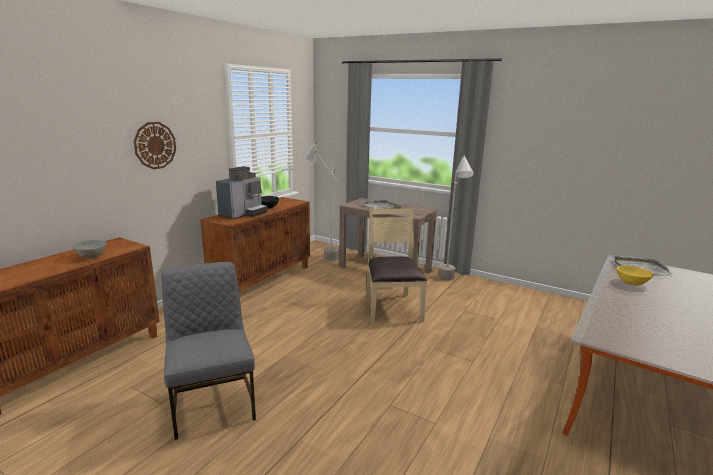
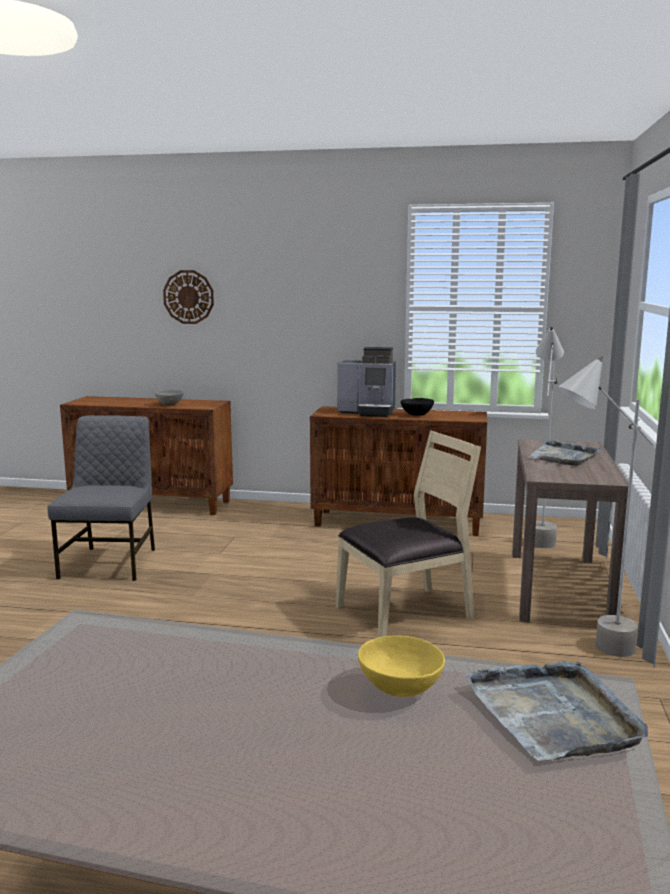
camera: 70 degrees right, 5 degrees down
(155, 145) = (288, 308): wall clock -> wall clock (188, 297)
(213, 402) = (111, 563): grey chair -> grey chair turned 45 degrees counterclockwise

